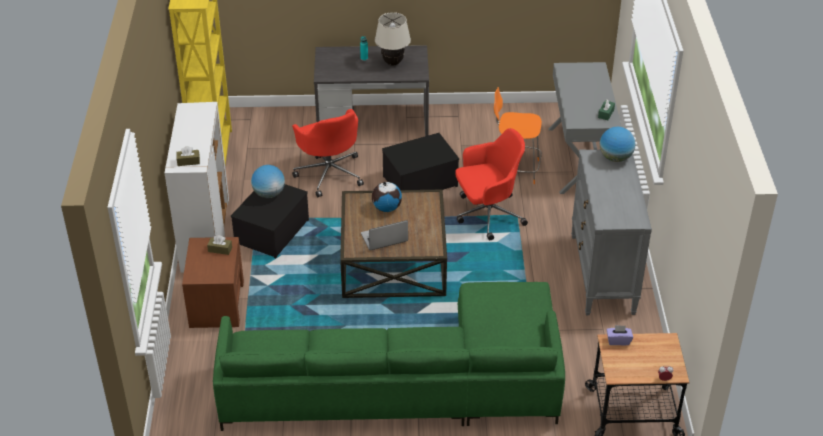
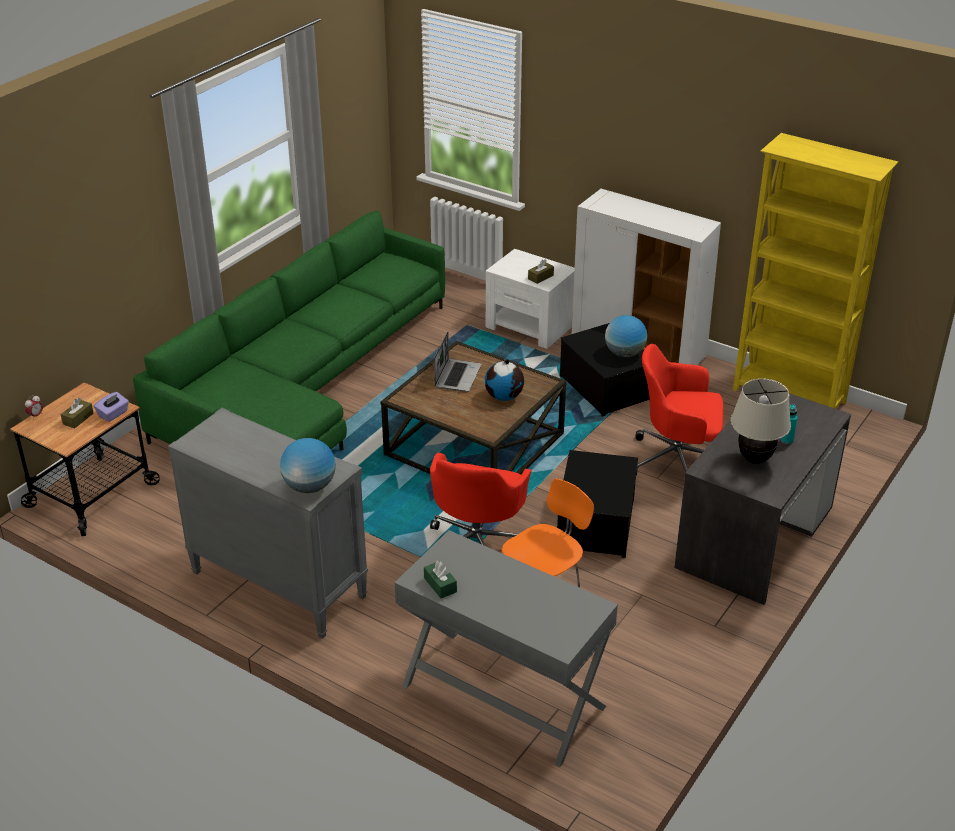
camera: 125 degrees right, 5 degrees down
(188, 161) = (605, 202): brown tissue box -> brown tissue box (78, 419)
(217, 303) = (530, 326): brown nightstand -> white nightstand

